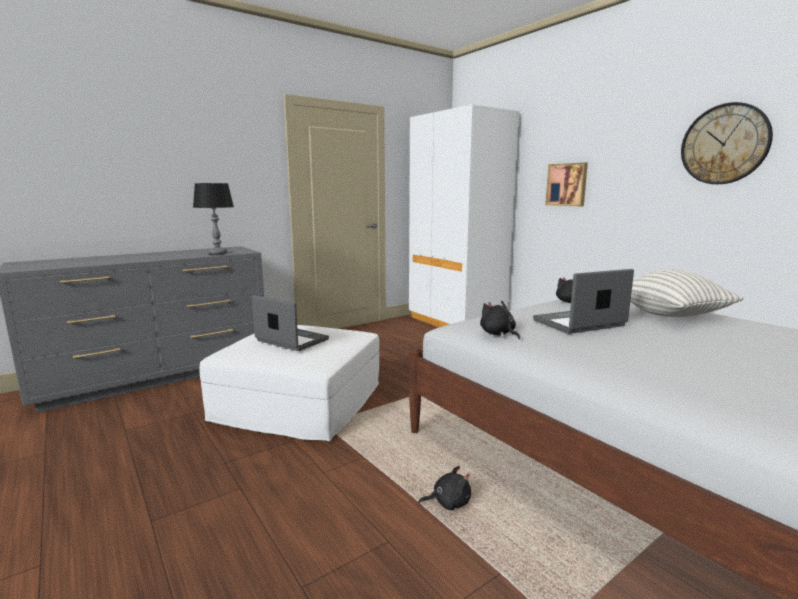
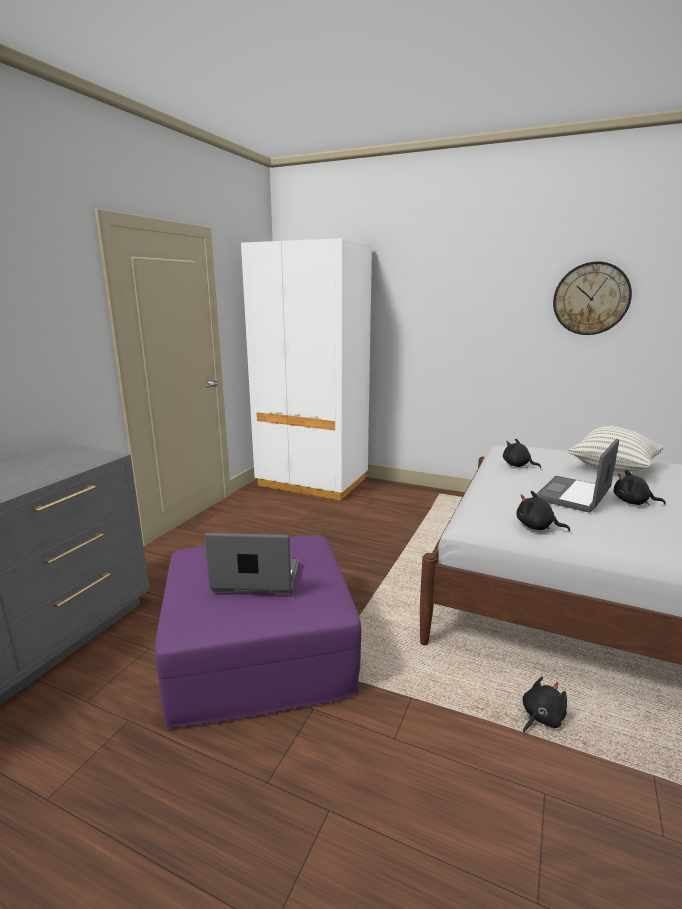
camera: 30 degrees left, 5 degrees up
(217, 253) = (68, 468): table lamp -> none
(299, 403) = (259, 650): white ottoman -> purple ottoman
(567, 184) = (432, 328): picture -> none
(635, 336) = (633, 502): none -> black plush toy

